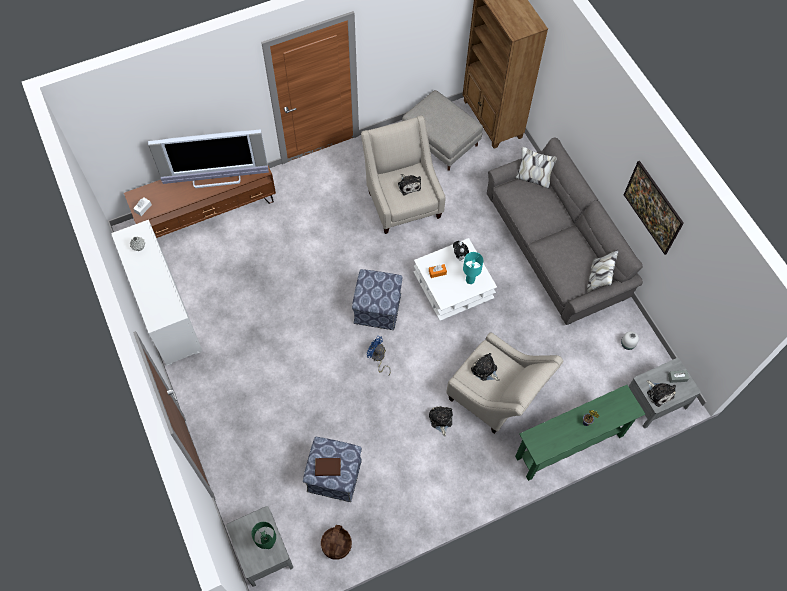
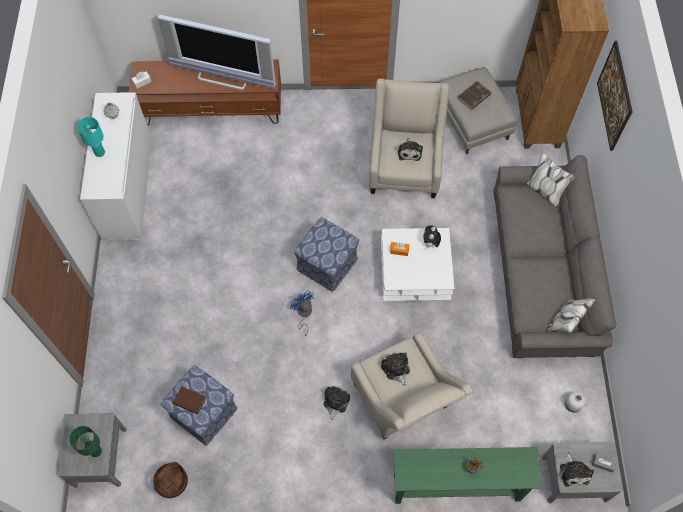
camera: 25 degrees right, 0 degrees up
(439, 119) = (473, 97): none -> brown book
(470, 280) = (429, 271): turquoise table lamp -> turquoise table lamp (99, 153)
(649, 215) = (638, 272): picture -> picture (610, 106)

